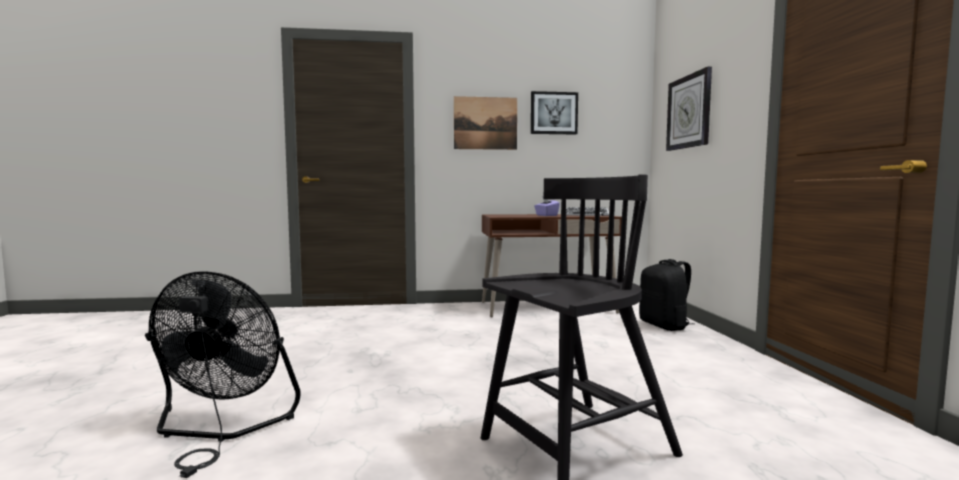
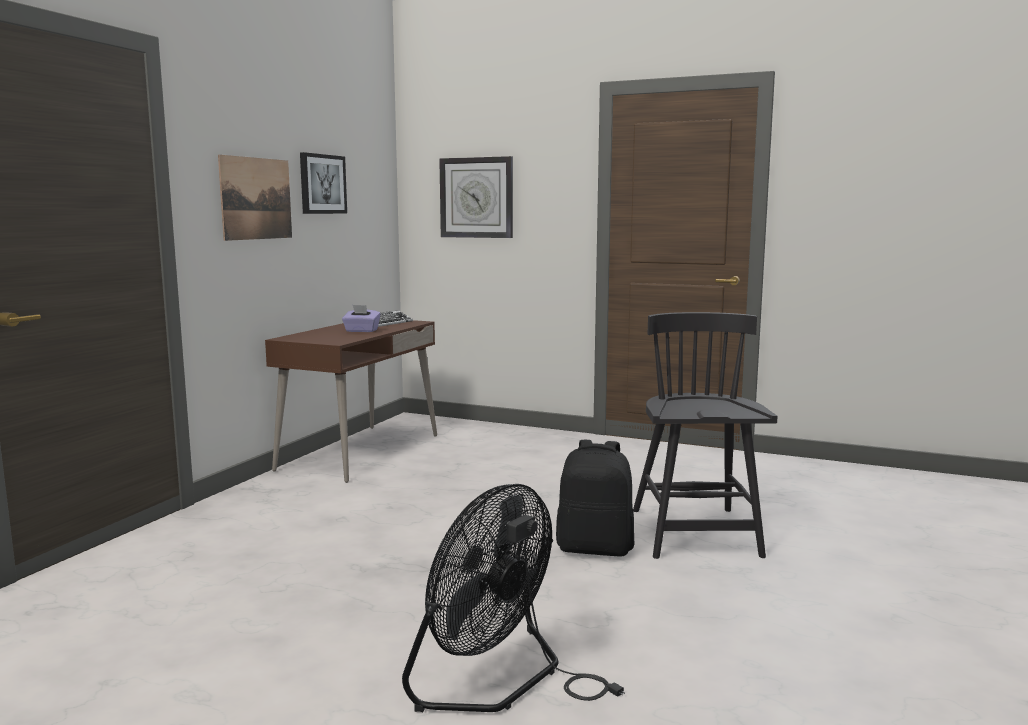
camera: 60 degrees left, 5 degrees up
(665, 325) = (499, 435): black backpack -> black backpack (595, 548)

